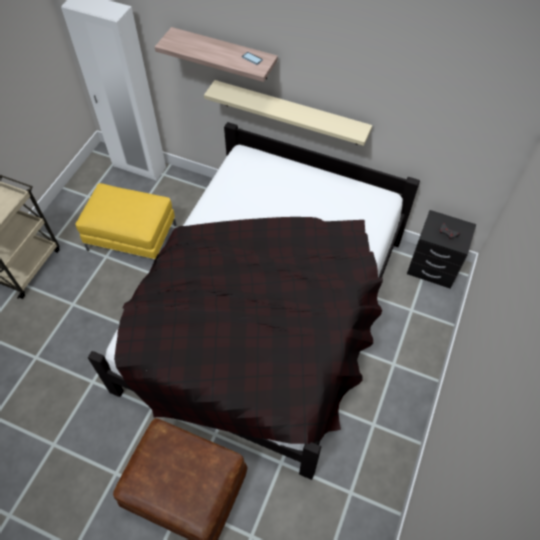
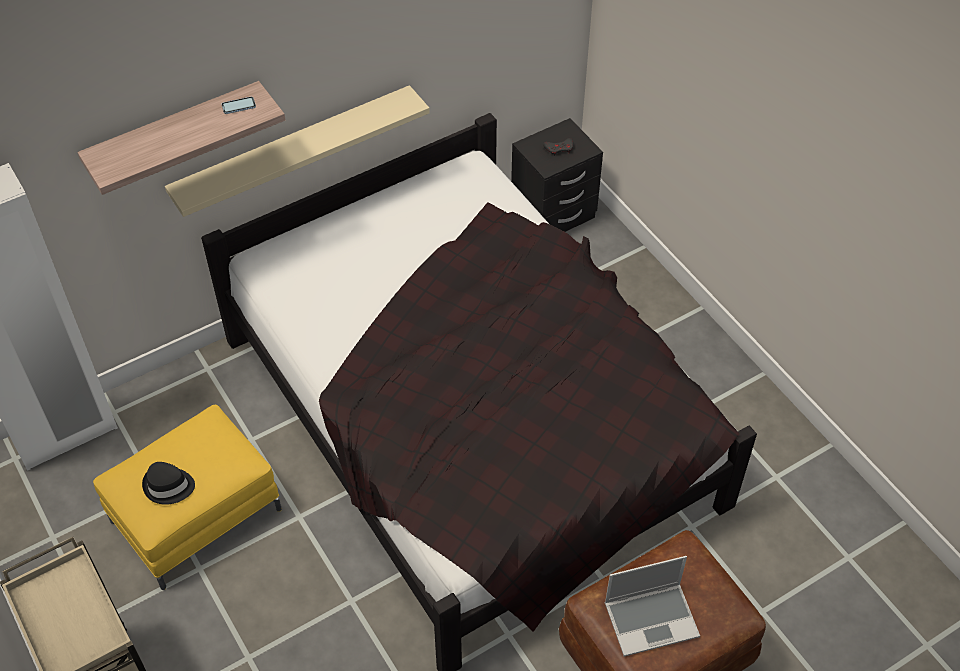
camera: 55 degrees left, 5 degrees down
(108, 209) = (168, 486): none -> black hat
(165, 469) = (652, 619): none -> laptop

